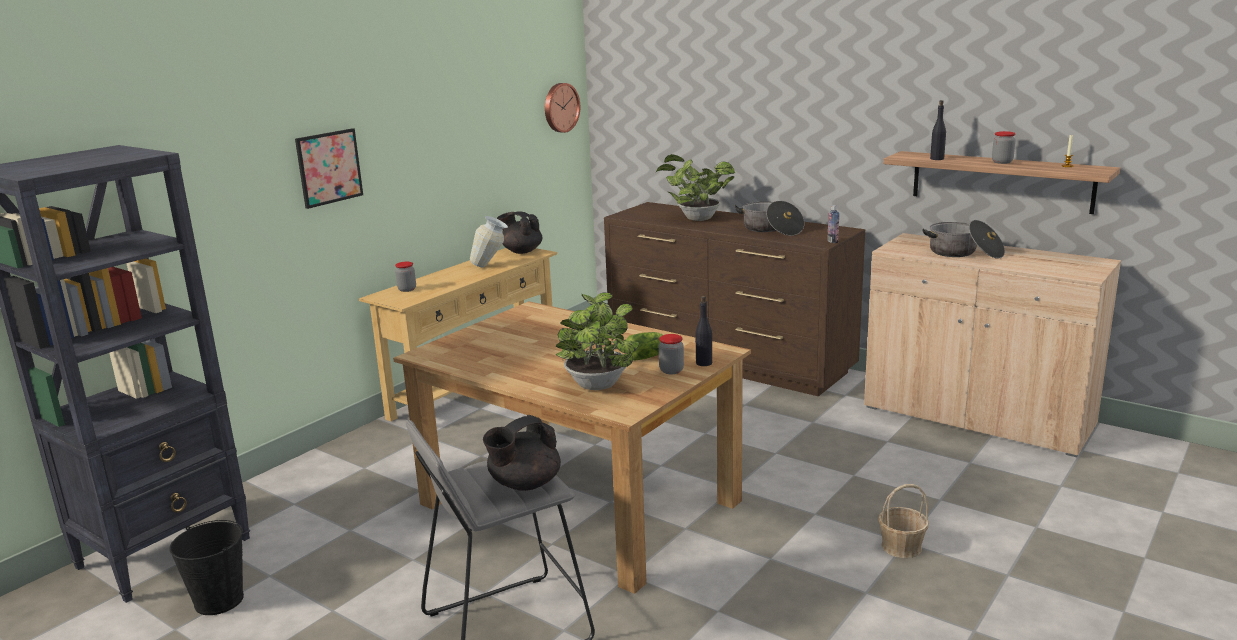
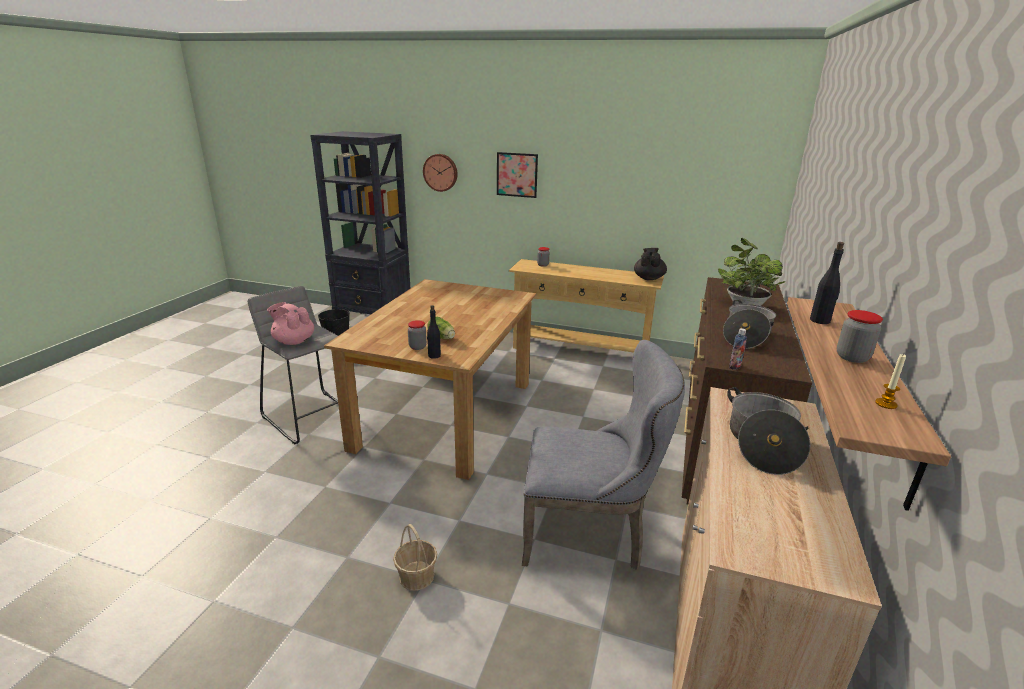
camera: 70 degrees right, 5 degrees up
(491, 266) = (606, 276): vase -> none
(524, 484) = (294, 341): black teapot -> pink teapot
(560, 107) = (752, 180): wall clock -> wall clock (441, 172)
(597, 387) = (386, 329): potted plant -> none
(850, 446) = (590, 533): none -> grey chair

